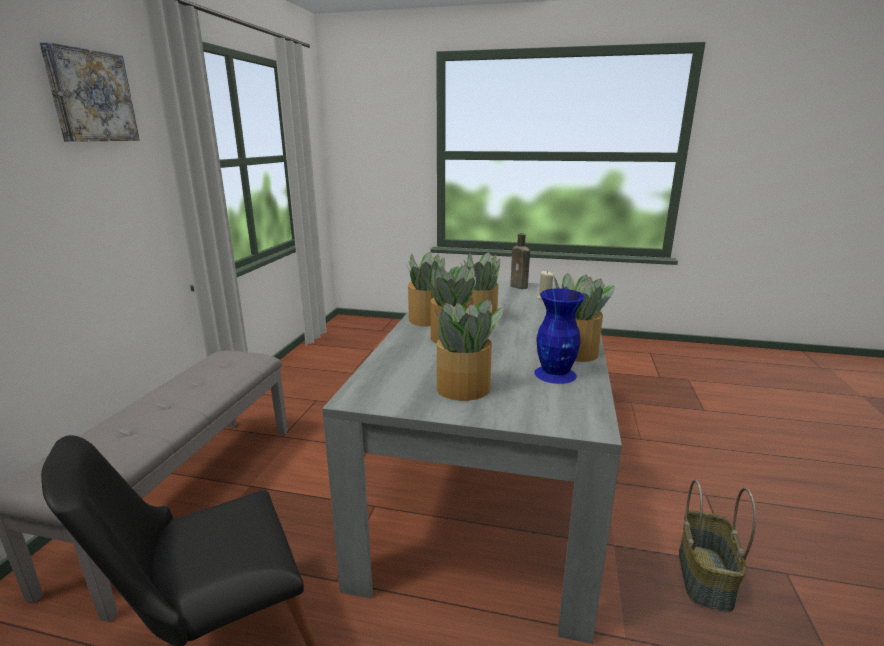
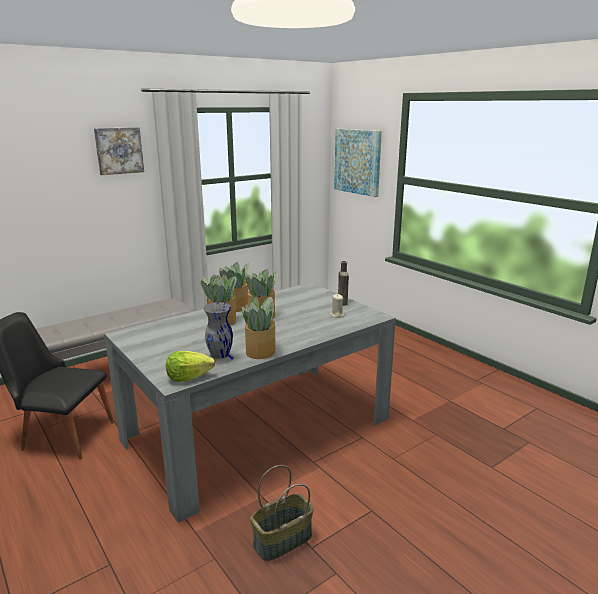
camera: 40 degrees right, 0 degrees up
(372, 140) = (357, 161): none -> picture
(464, 389) = (166, 347): potted plant -> none
(555, 374) = (220, 357): blue vase -> grey vase
(587, 410) = (188, 377): none -> lettuce

